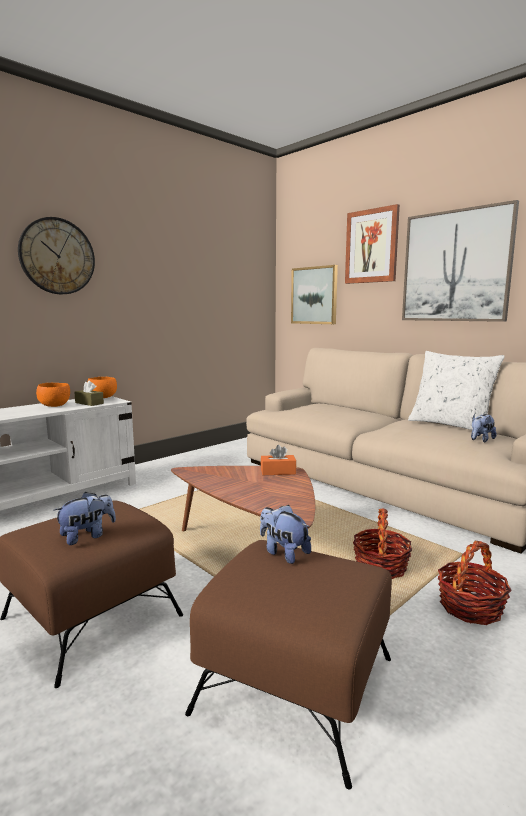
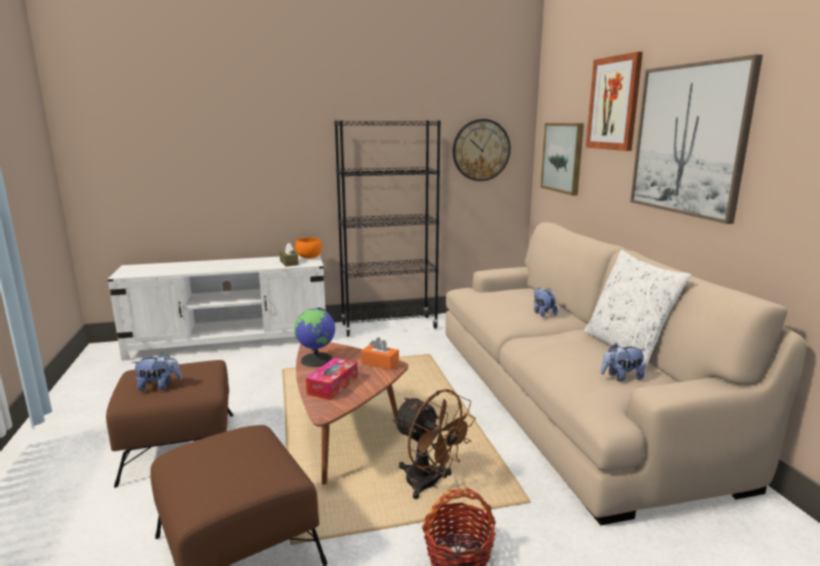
camera: 30 degrees right, 5 degrees up
(55, 406) = (261, 262): orange bowl -> none
(57, 256) = (276, 127): wall clock -> wall clock (481, 150)
(182, 461) = (389, 326): none -> black bookcase
(216, 481) = (317, 360): none -> globe
(267, 495) = (333, 385): none -> tissue box
(283, 552) = (248, 441): plush toy -> plush toy (543, 313)
(380, 566) = (429, 484): basket -> brown fan

